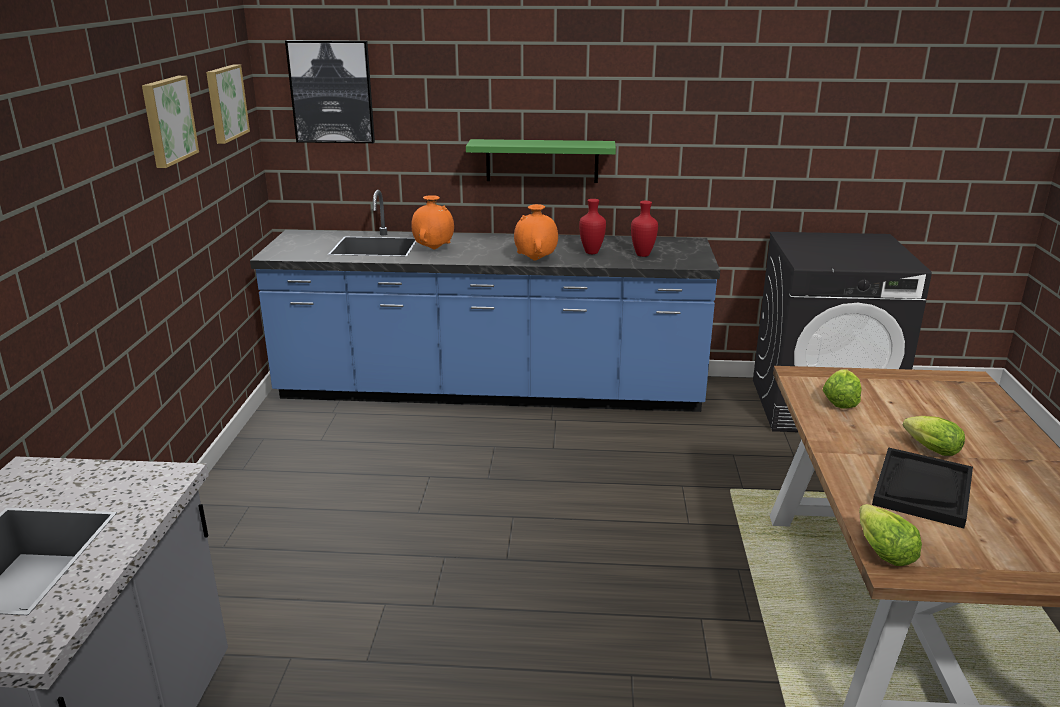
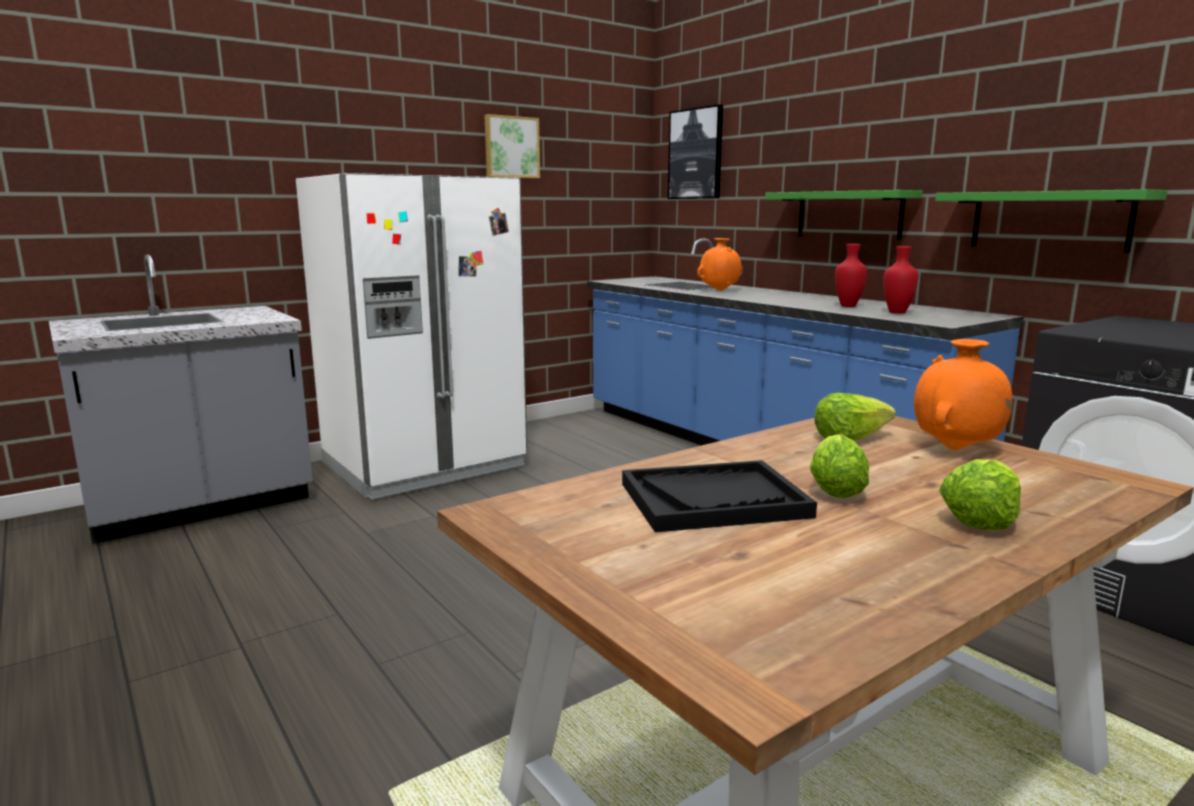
camera: 50 degrees right, 10 degrees down
(225, 103) = (598, 155): picture -> none
(243, 556) = (424, 465): none -> white fridge
(536, 260) = (780, 302): orange vase -> orange vase (955, 449)
(719, 166) = (1049, 220): none -> green shelf
(882, 551) = (522, 502): lettuce -> lettuce (979, 518)

